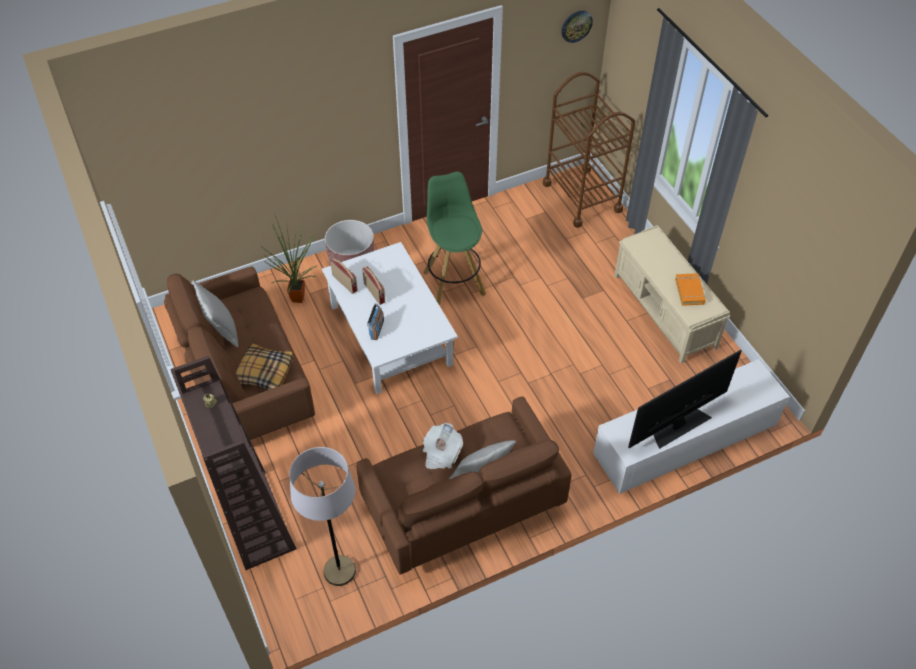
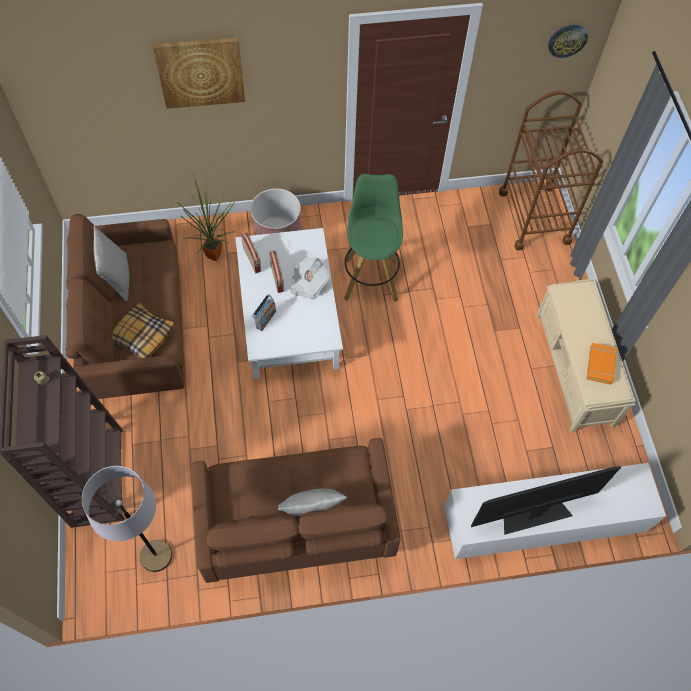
camera: 15 degrees right, 10 degrees up
(268, 114) = (200, 72): none -> picture
(441, 453) = (281, 474): newspaper -> newspaper (308, 284)

